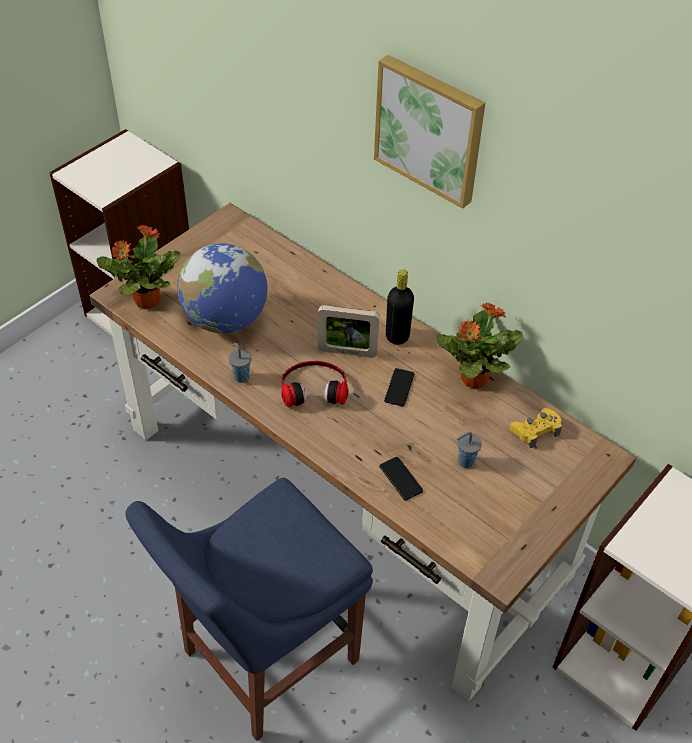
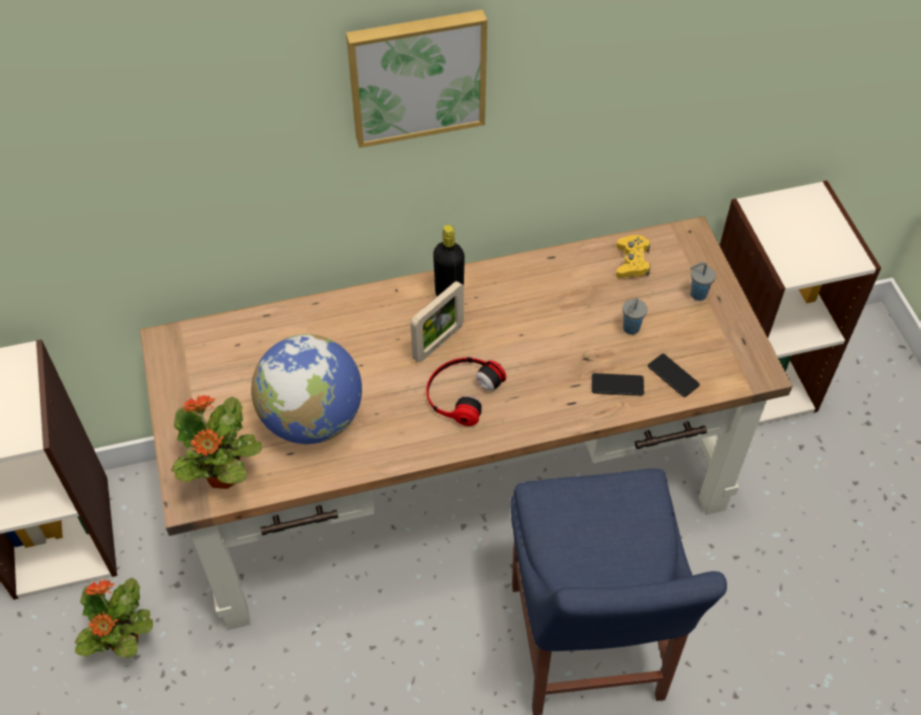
camera: 55 degrees left, 5 degrees up
(241, 376) = (401, 444): grey cup -> grey cup (697, 294)
(399, 387) = (512, 328): phone -> phone (673, 376)
(473, 379) = (544, 270): potted plant -> potted plant (124, 642)

